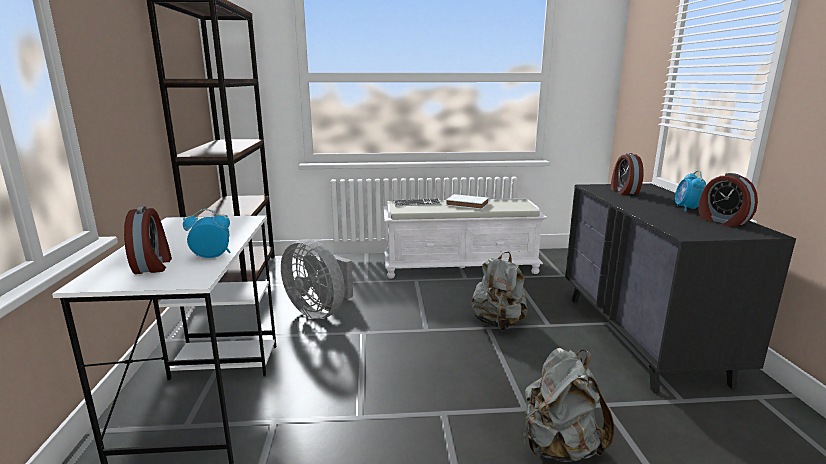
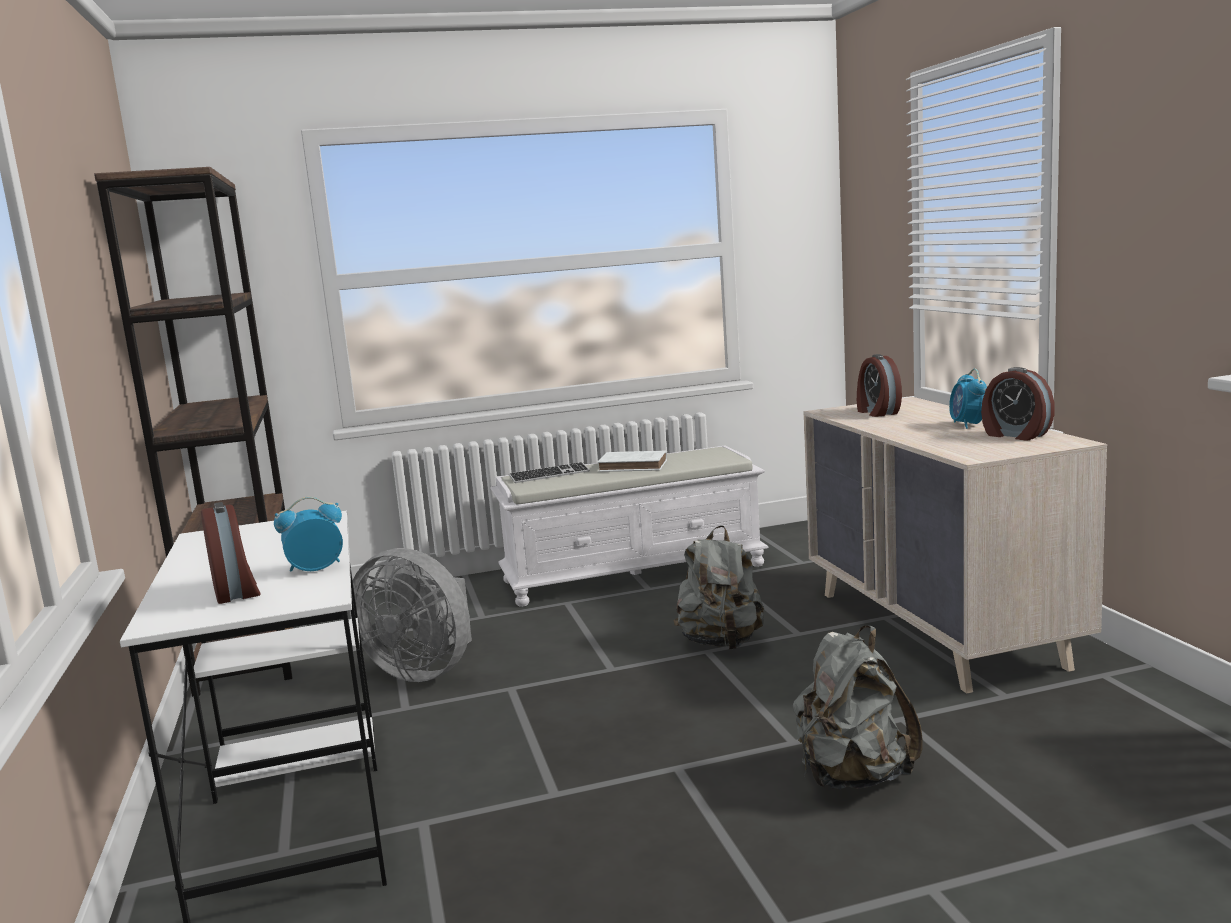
camera: 10 degrees left, 5 degrees down
(641, 338) = (937, 629): black dresser -> beige dresser

